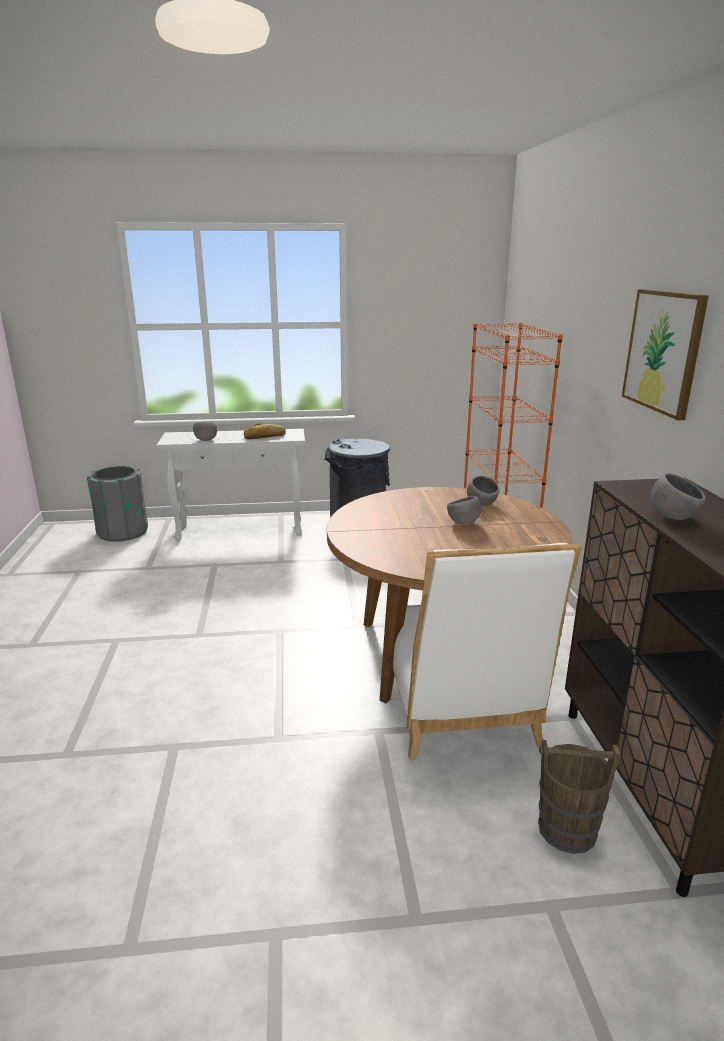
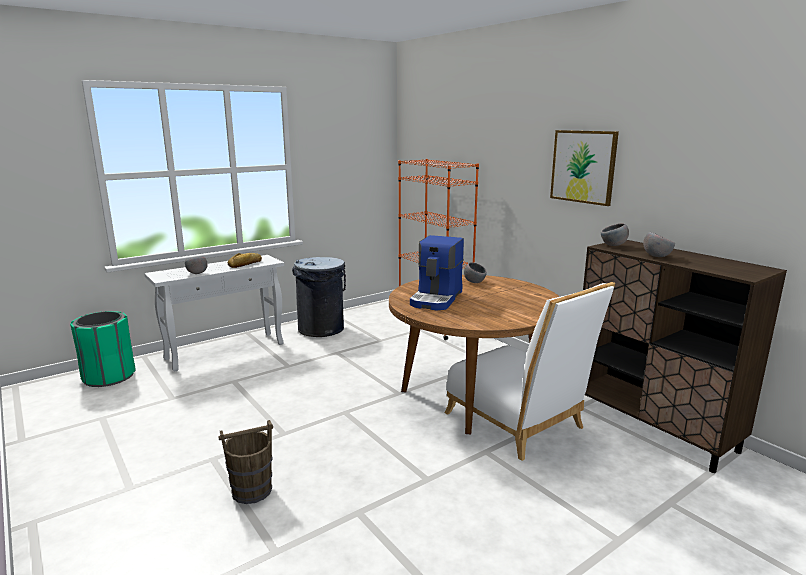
camera: 30 degrees left, 5 degrees down
(123, 532) = (109, 376): grey trash can -> green trash can
(398, 517) = (437, 299): none -> coffee machine
(463, 523) = (481, 294): grey bowl -> grey bowl (613, 245)
(566, 829) = (637, 464): brown bucket -> brown bucket (251, 491)

